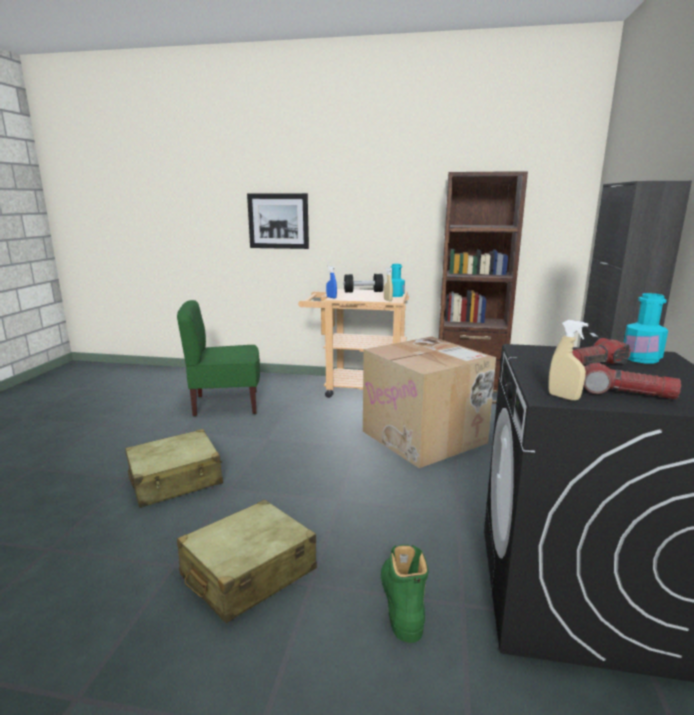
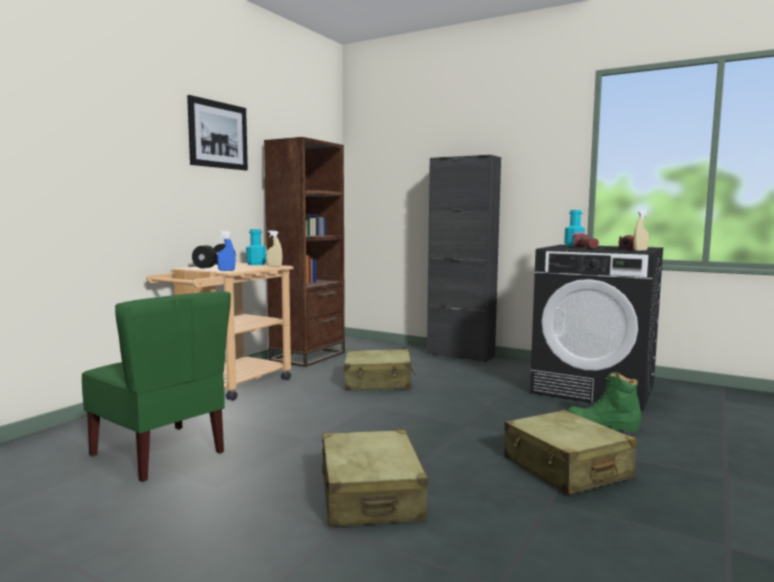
camera: 70 degrees left, 10 degrees down
(226, 404) = (160, 453): green chair -> green chair turned 60 degrees counterclockwise
(278, 221) = (90, 176): picture -> picture (218, 135)
(425, 437) = (378, 382): cardboard box -> beige suitcase

